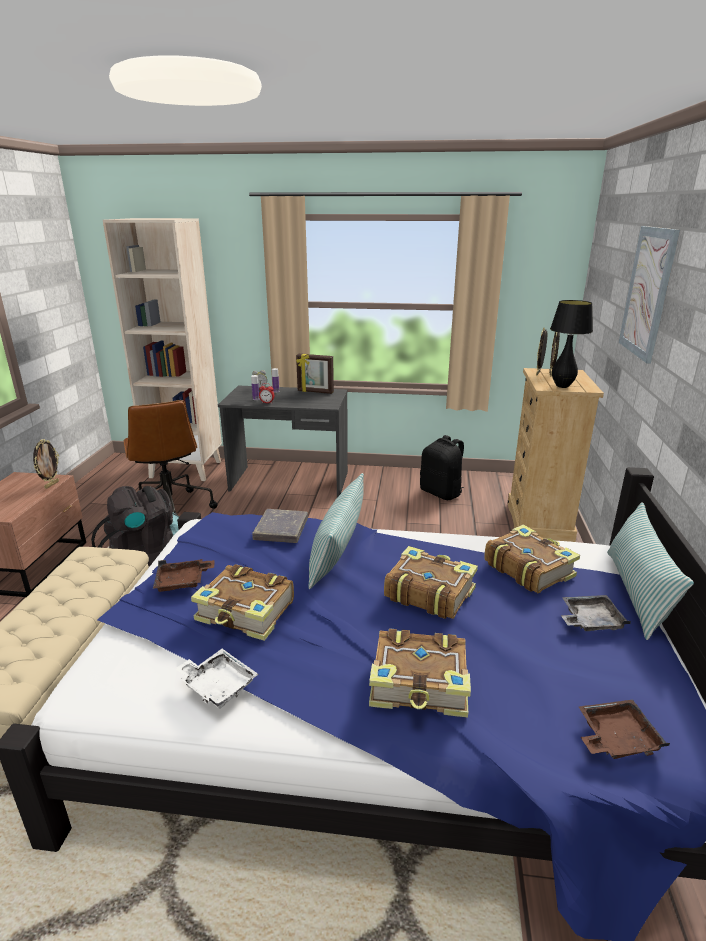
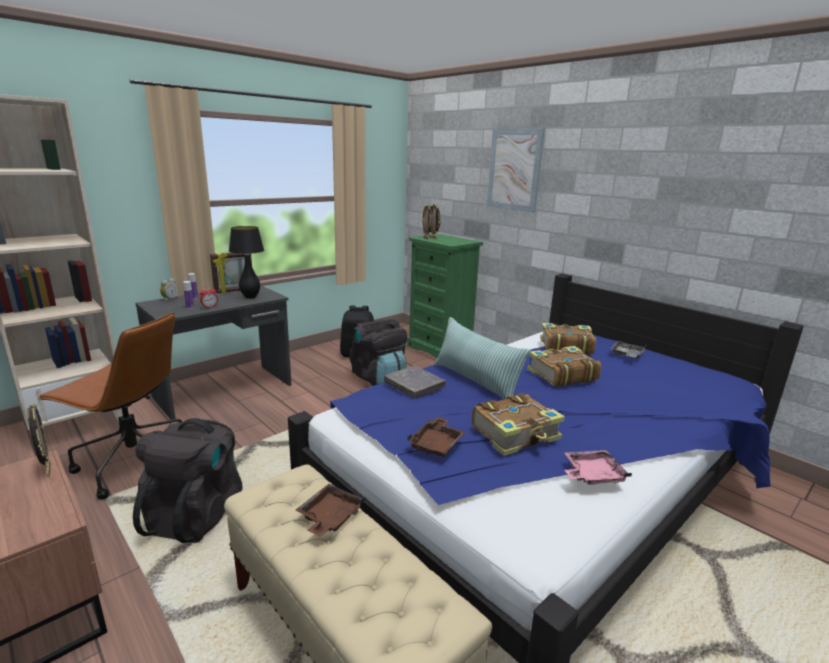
camera: 50 degrees left, 5 degrees down
(218, 685) = (592, 475): white tray -> pink tray
(420, 523) = (379, 377): none -> black backpack
(420, 685) = (651, 410): book -> none
(539, 522) = (440, 349): beige dresser -> green dresser
(562, 386) = (457, 242): black table lamp -> black table lamp (250, 297)
(616, 738) = (719, 388): brown tray -> brown tray (329, 517)
(636, 593) = (612, 338): pillow -> none

